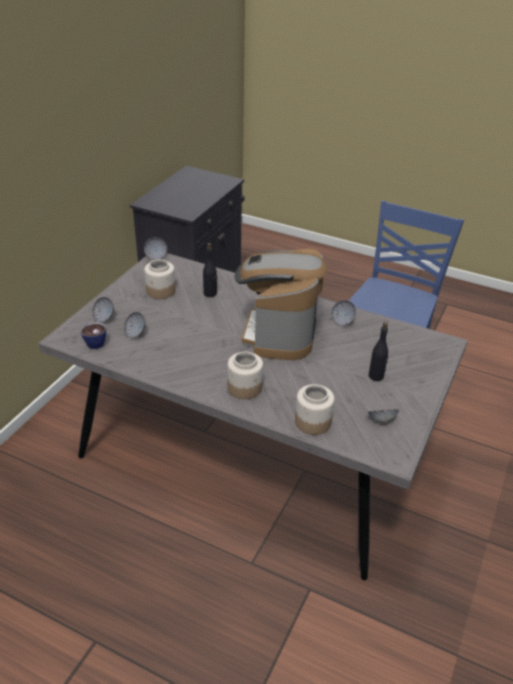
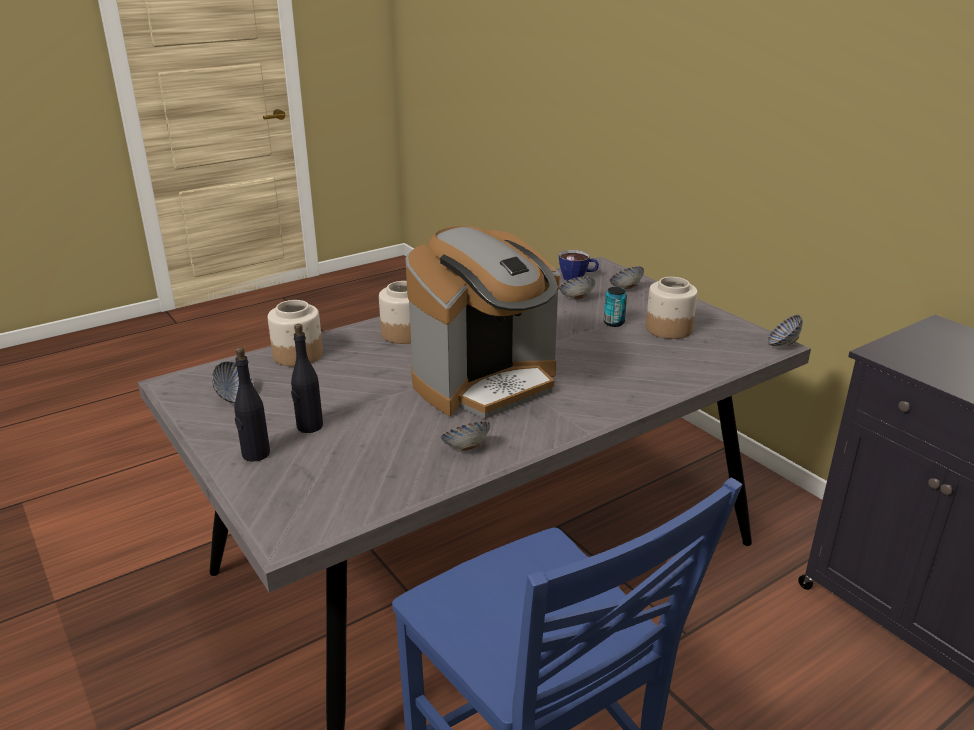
camera: 120 degrees right, 10 degrees down
(165, 311) = (614, 323): none -> can
(210, 293) = (638, 360): black bottle -> black bottle (255, 454)
(278, 334) = (486, 383): coffee machine -> coffee machine turned 105 degrees clockwise

